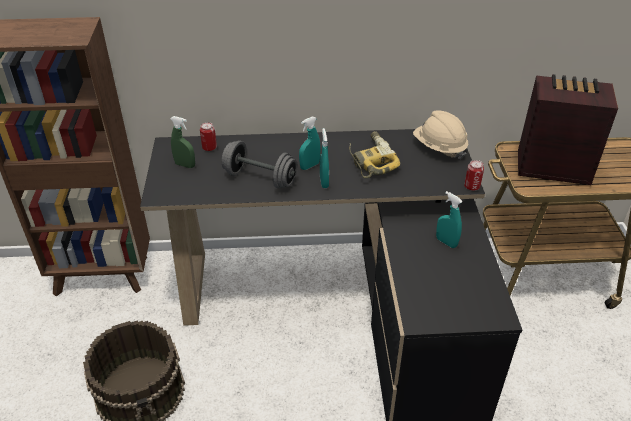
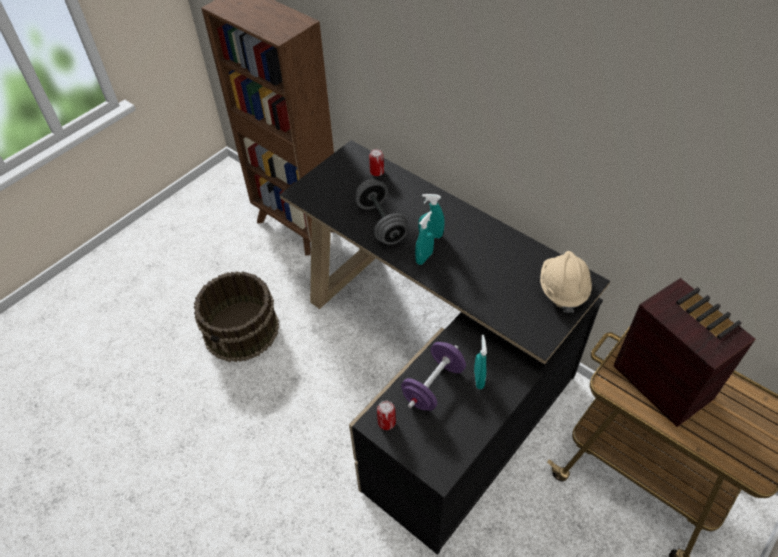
camera: 45 degrees right, 10 degrees up
(185, 165) = (343, 177): green spray bottle -> none
(370, 160) = (485, 262): power drill -> none
(423, 267) = (433, 386): none -> purple dumbbell
(472, 187) = (541, 346): can -> can (386, 422)

